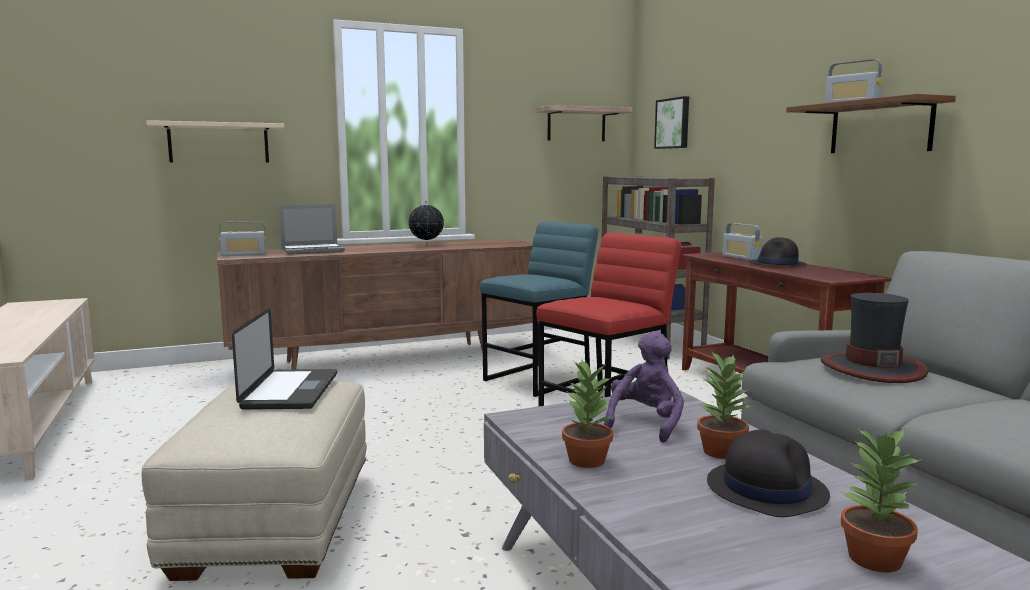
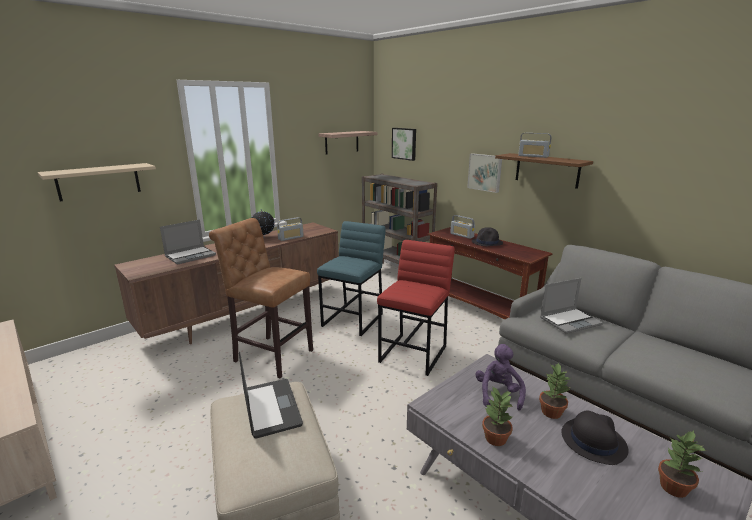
camera: 20 degrees left, 10 degrees up
(244, 254) = (142, 268): radio -> radio (291, 238)
(386, 398) = (270, 355): none -> brown stool
(785, 149) = (485, 172): none -> picture
(872, 368) = (570, 321): hat -> laptop

